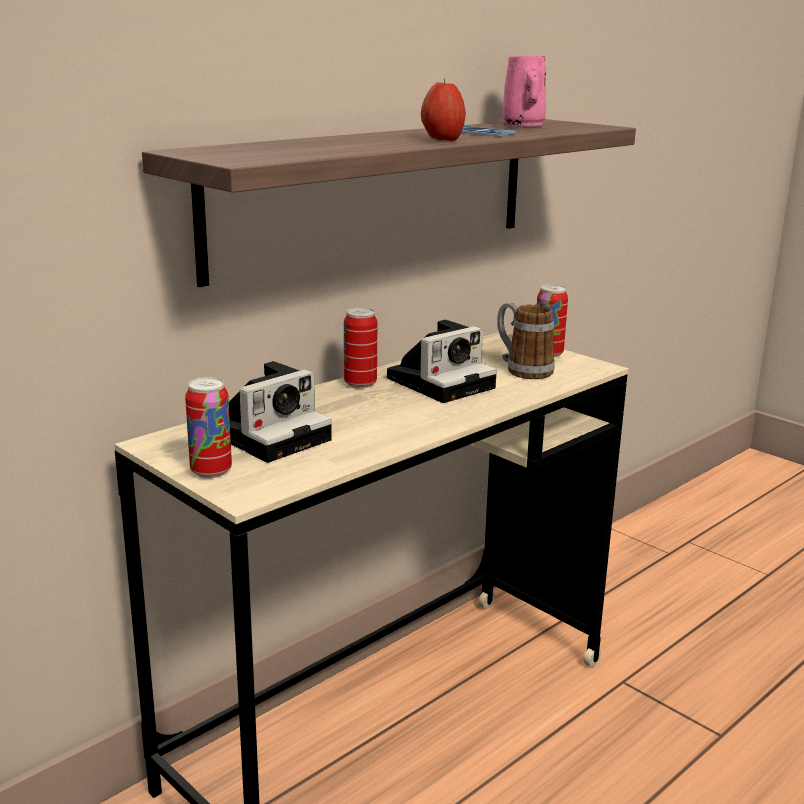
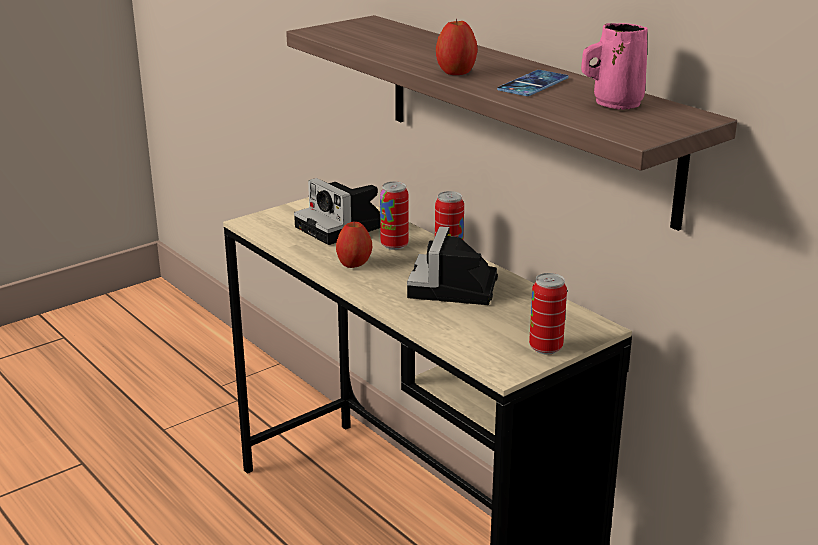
camera: 95 degrees right, 5 degrees up
(211, 471) = (286, 213): can -> can (394, 245)
(390, 424) = (354, 264): none -> apple
(442, 382) = (453, 289): camera -> camera turned 45 degrees clockwise
(522, 369) = (491, 328): mug -> none

